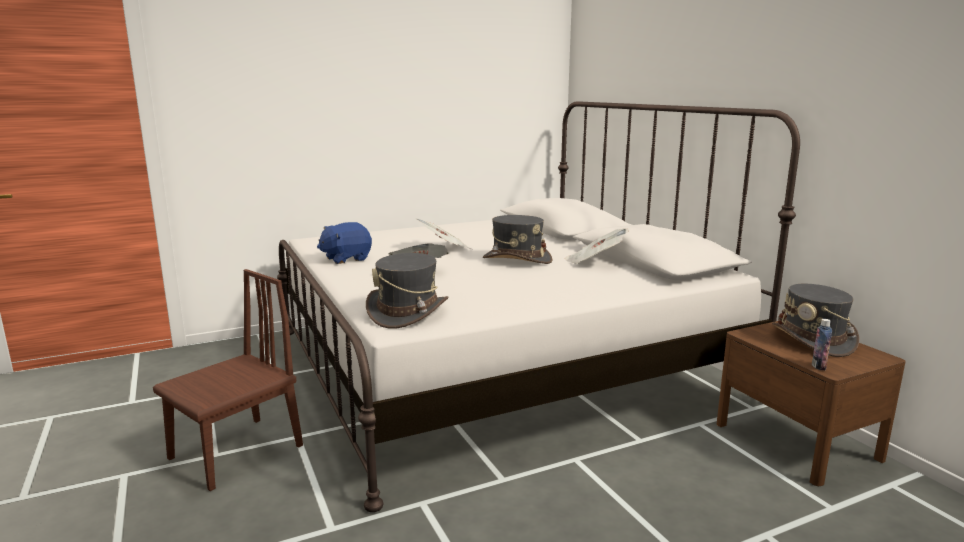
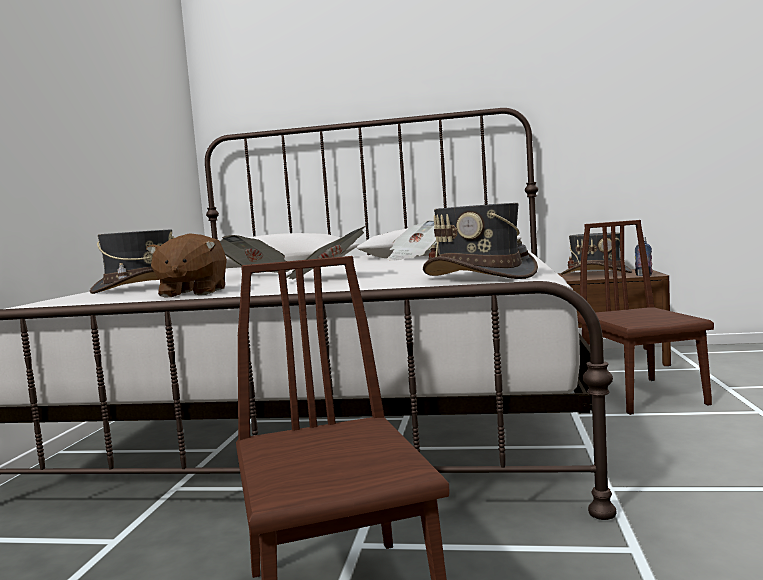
camera: 55 degrees left, 10 degrees down
(346, 259) = (192, 293): blue plush toy -> brown plush toy
(517, 259) = (359, 266): grey hat -> grey hat (141, 288)
(671, 484) = (642, 395): none -> brown chair

